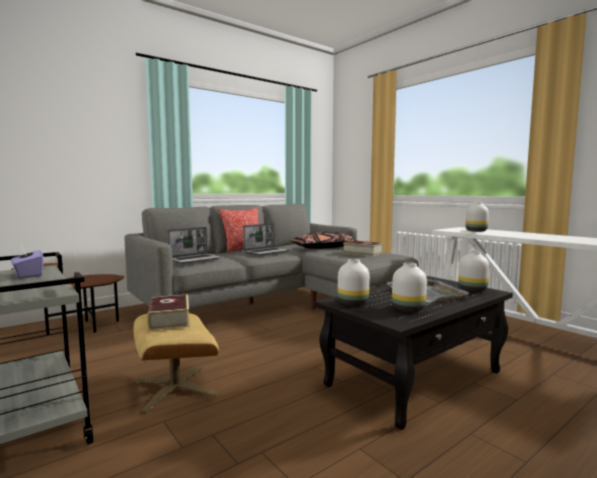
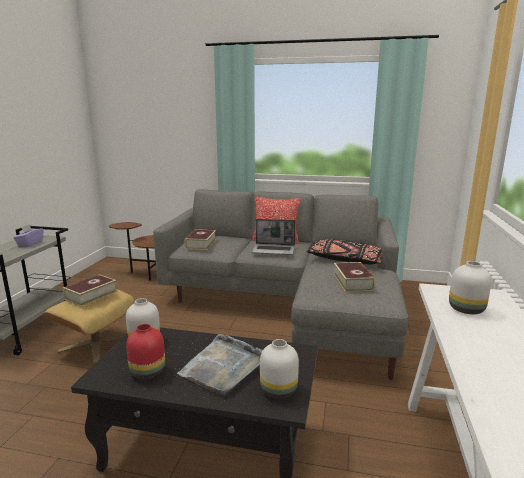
camera: 50 degrees right, 10 degrees up
(195, 259) = (201, 244): laptop -> book
(408, 309) = (146, 372): white vase -> red vase

